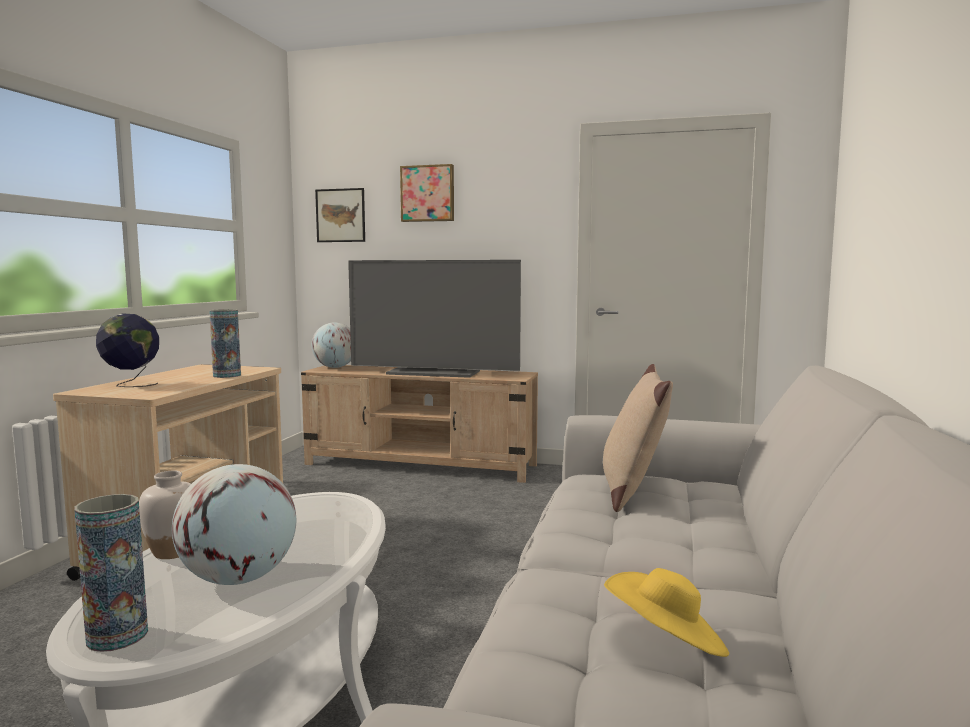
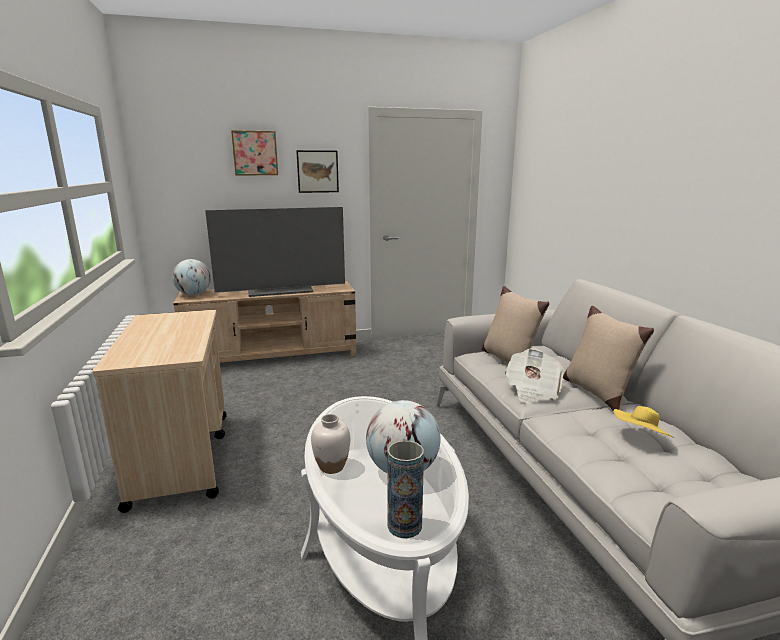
camera: 30 degrees left, 10 degrees up
(131, 384) = (139, 348): globe -> none
(227, 375) = (196, 325): vase -> none
(340, 215) = (177, 169): picture -> picture (317, 171)
(591, 533) = (532, 390): none -> newspaper
(715, 562) = (597, 392): none -> beige pillow

